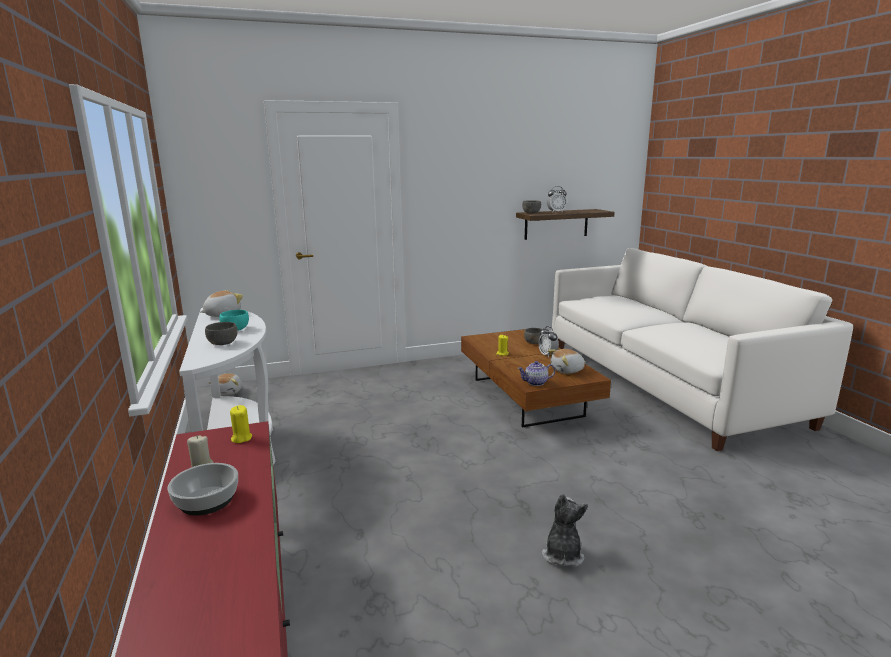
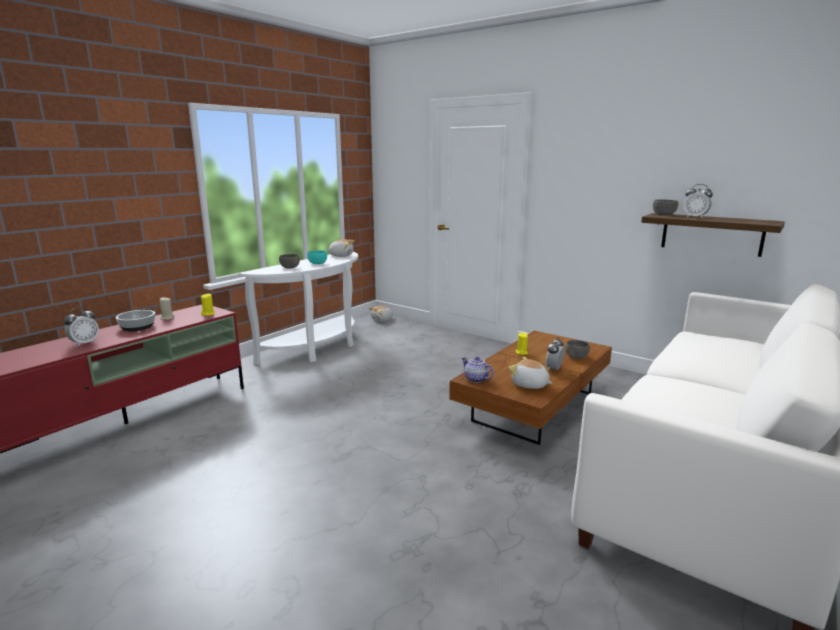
camera: 55 degrees right, 0 degrees up
(218, 560) = (84, 343): none -> alarm clock
(562, 555) = (289, 489): plush toy -> none

